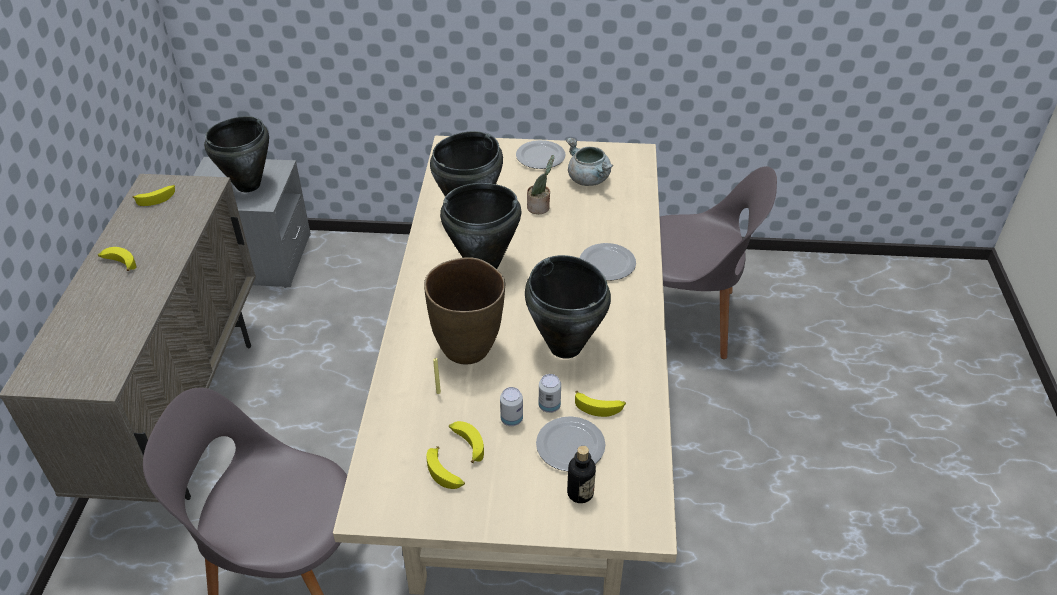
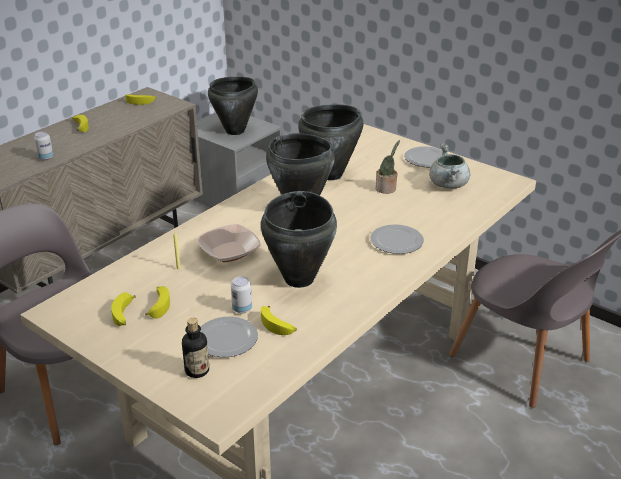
camera: 35 degrees right, 10 degrees down
(468, 349) = (229, 252): brown vase -> bowl
(511, 419) = (206, 305): can -> can (45, 158)

